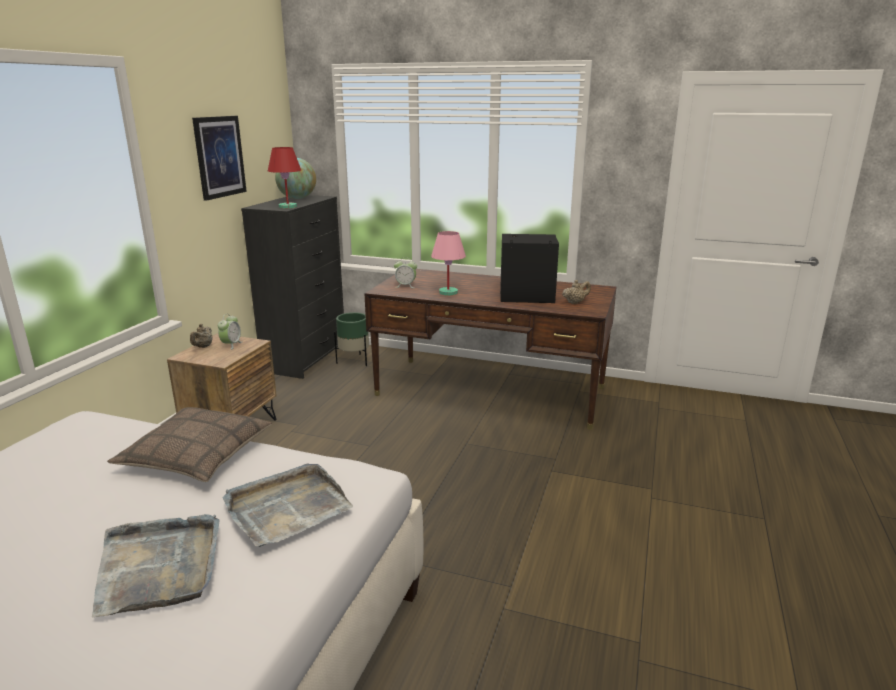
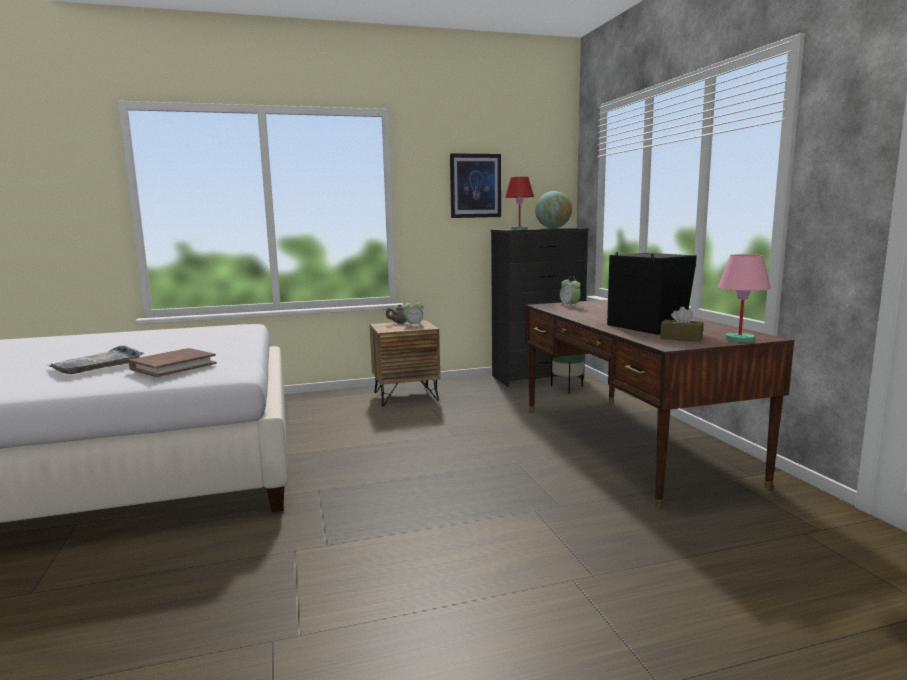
camera: 55 degrees right, 10 degrees down
(196, 456) = (225, 345): pillow -> none
(287, 508) = (173, 366): grey tray -> brown book
(448, 292) = (587, 314): pink table lamp -> pink table lamp (740, 339)
(575, 302) = (681, 338): beige teapot -> brown tissue box

